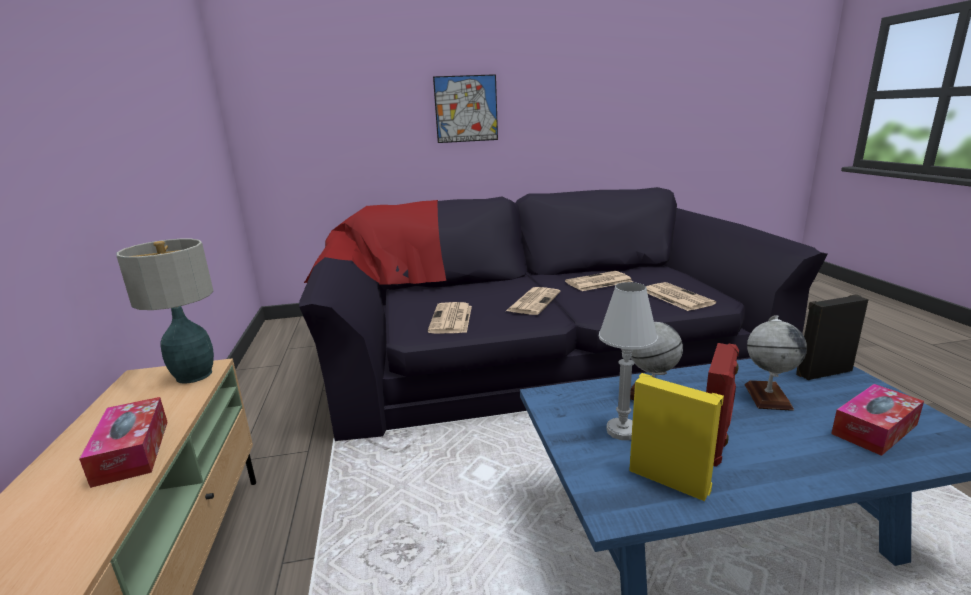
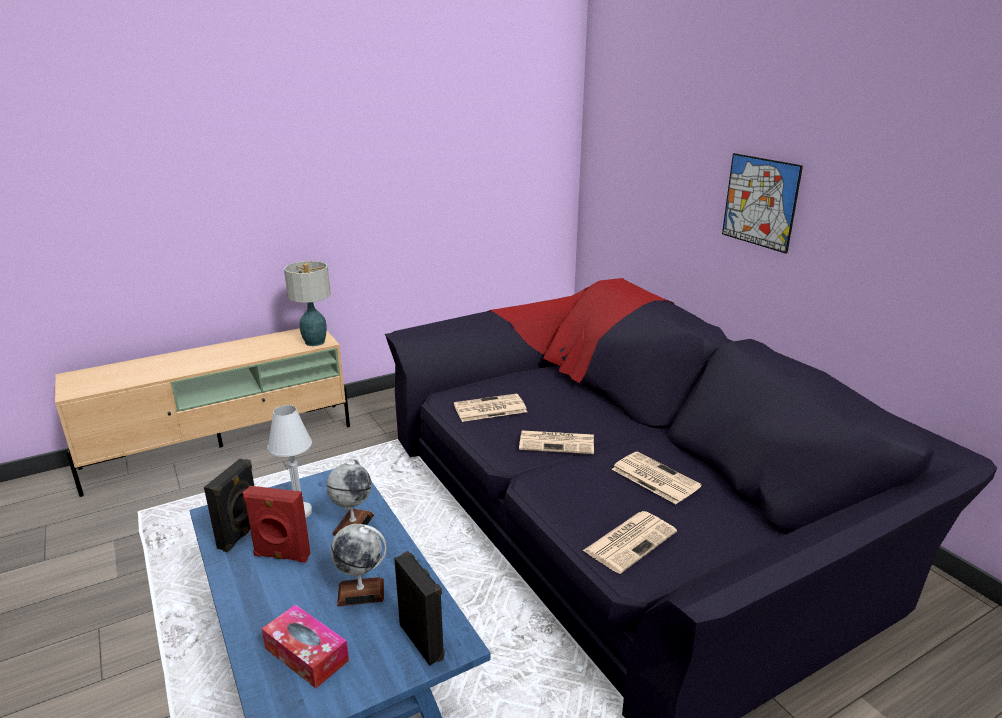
camera: 70 degrees right, 5 degrees up
(132, 451) = (238, 356): tissue box -> none
(669, 479) = (241, 534): yellow speaker -> black speaker

